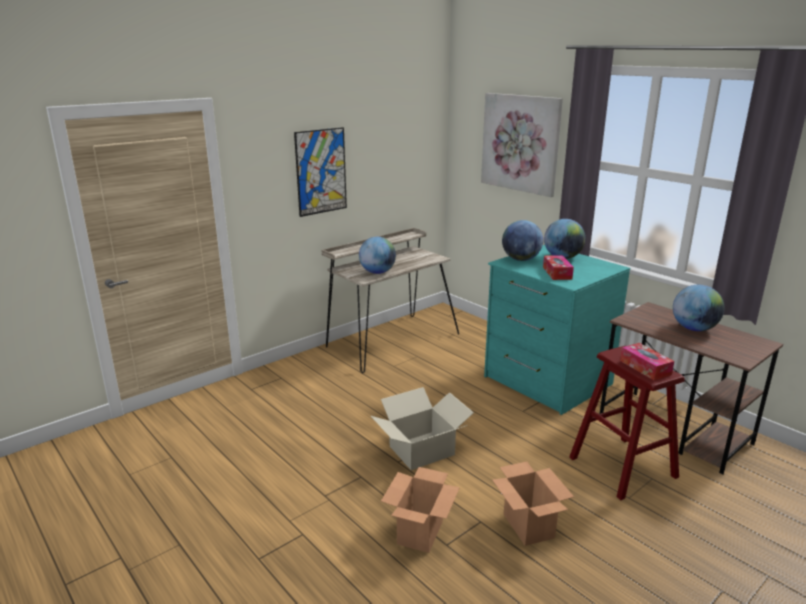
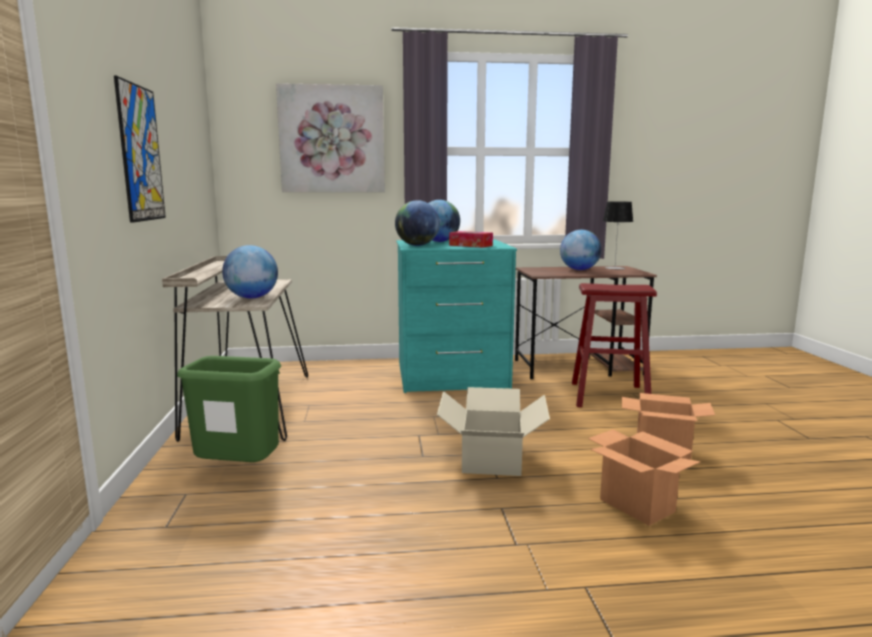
camera: 55 degrees left, 10 degrees down
(314, 379) = (239, 472): none -> green trash can
(645, 367) = (625, 286): tissue box -> none
(745, 341) = (614, 268): none -> table lamp

